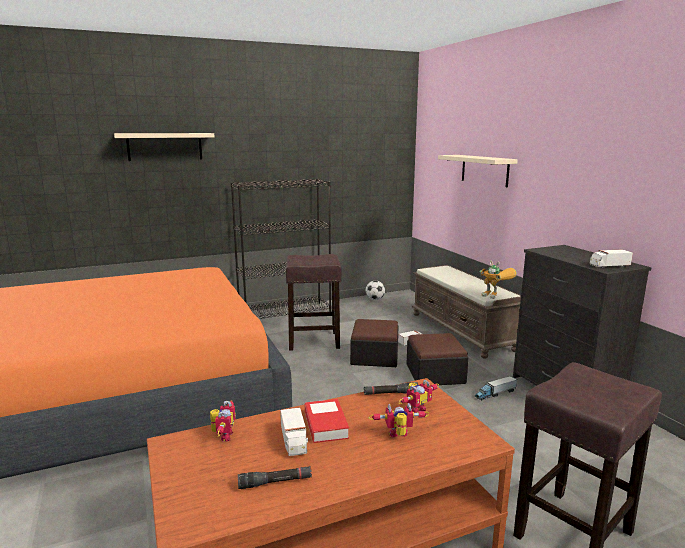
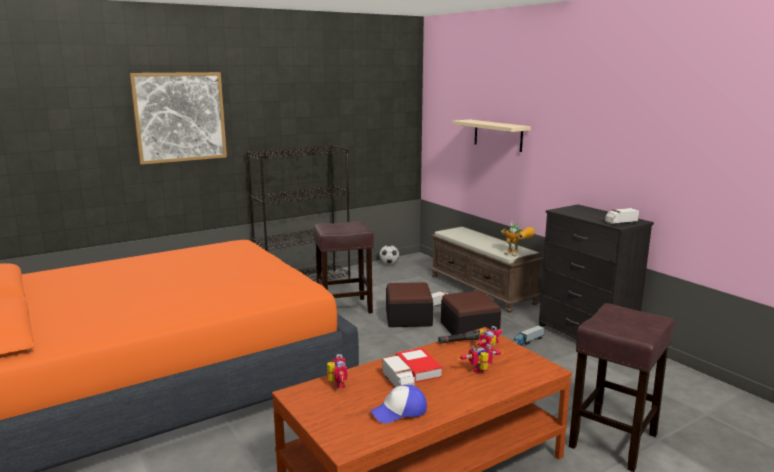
camera: 10 degrees left, 0 degrees up
(165, 146) = (180, 117): beige shelf -> picture
(275, 482) = (399, 411): black flashlight -> cap

